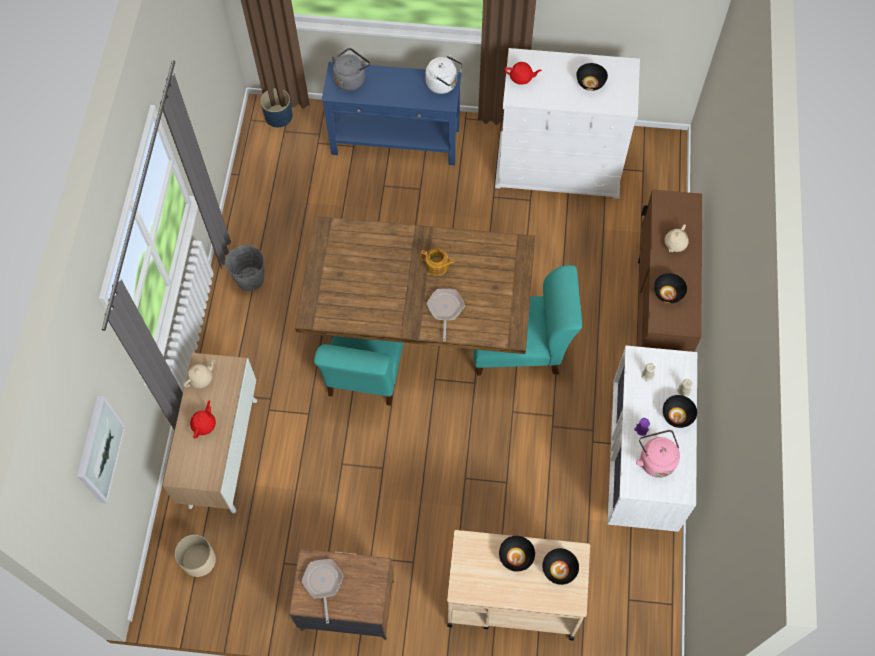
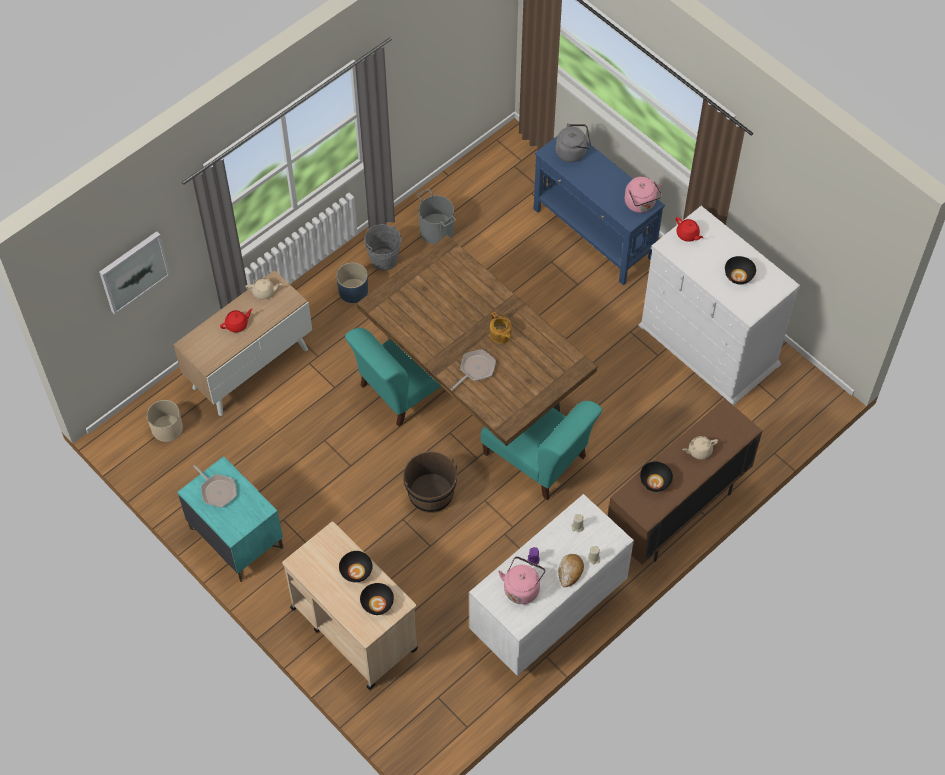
camera: 40 degrees right, 5 degrees down
(270, 225) = (436, 230): none -> grey bucket
(278, 116) = (521, 151): blue planter -> blue planter (353, 290)
(323, 583) = (217, 490): frying pan -> frying pan turned 105 degrees clockwise
(346, 606) = (236, 538): brown nightstand -> turquoise nightstand
(443, 84) = (641, 204): white kettle -> pink kettle
(466, 439) = (430, 493): none -> brown bucket
(677, 416) = (570, 572): black bowl -> bread

